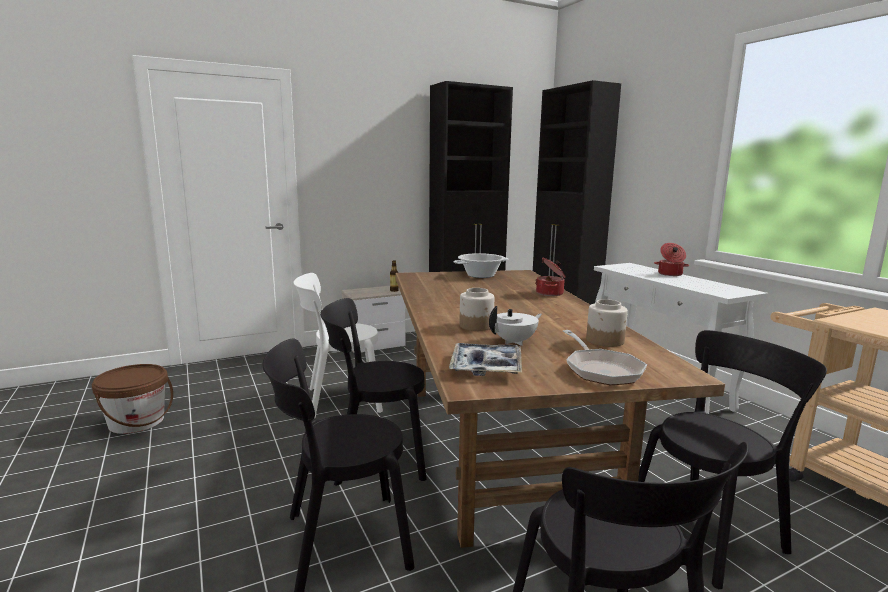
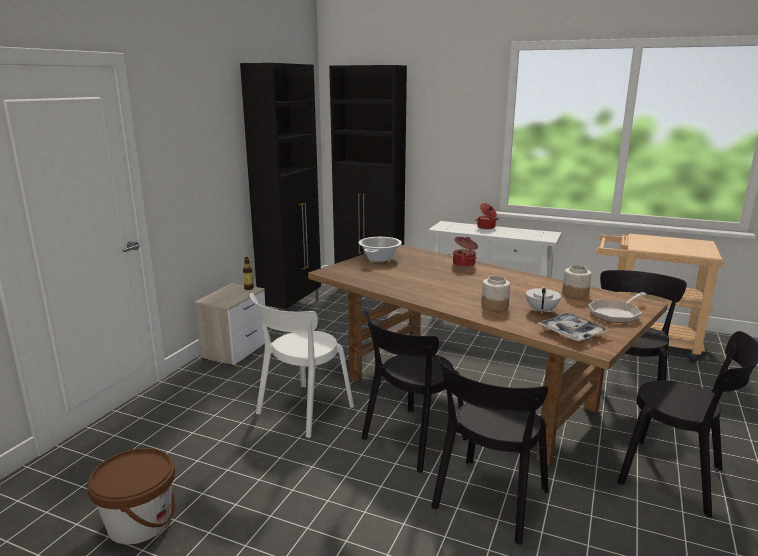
camera: 40 degrees left, 5 degrees up
(601, 370) = (616, 314): frying pan -> frying pan turned 105 degrees clockwise

